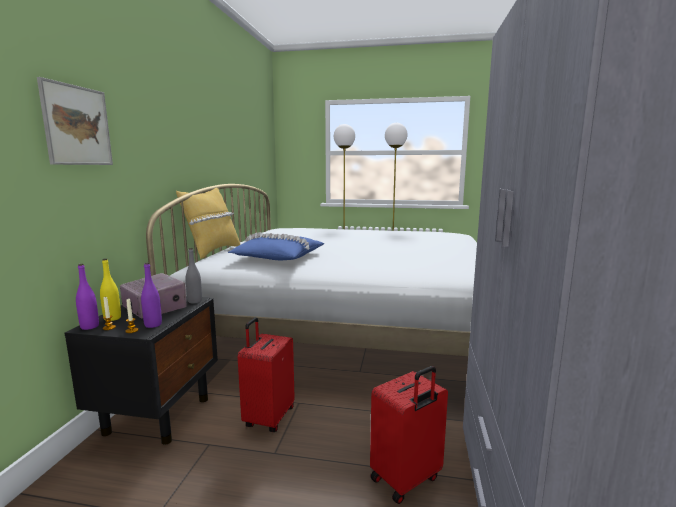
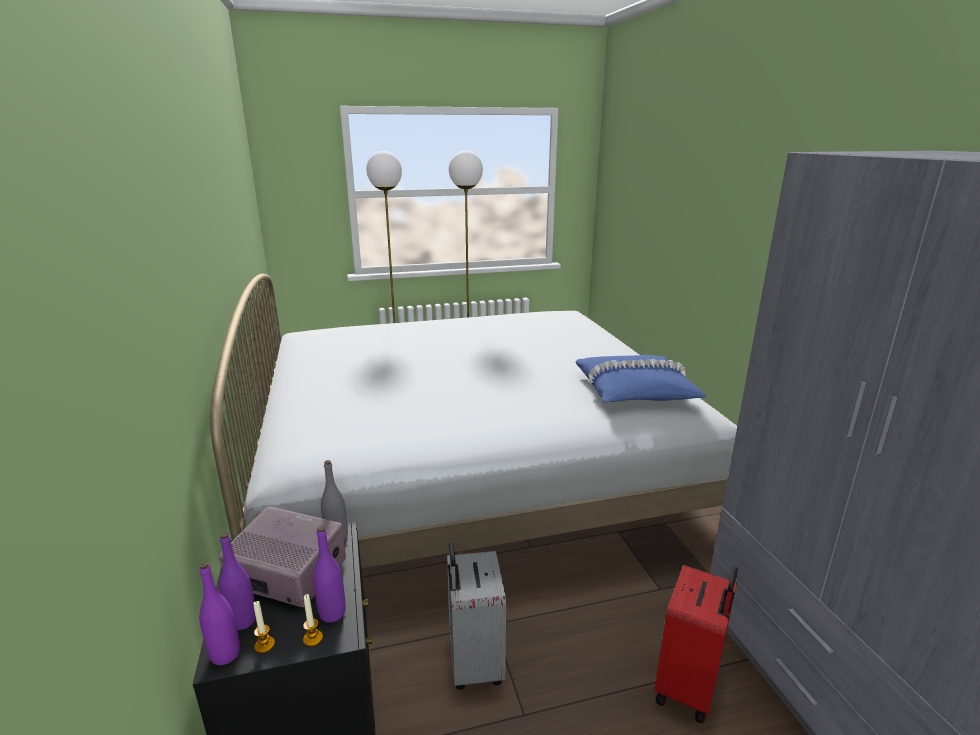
camera: 25 degrees left, 10 degrees up
(77, 125) = (127, 306): picture -> none
(112, 318) = (242, 621): yellow bottle -> purple bottle
(212, 251) = (268, 419): yellow pillow -> none
(268, 418) = (473, 663): red suitcase -> grey suitcase
(278, 257) = (400, 418): blue pillow -> blue pillow (635, 390)

